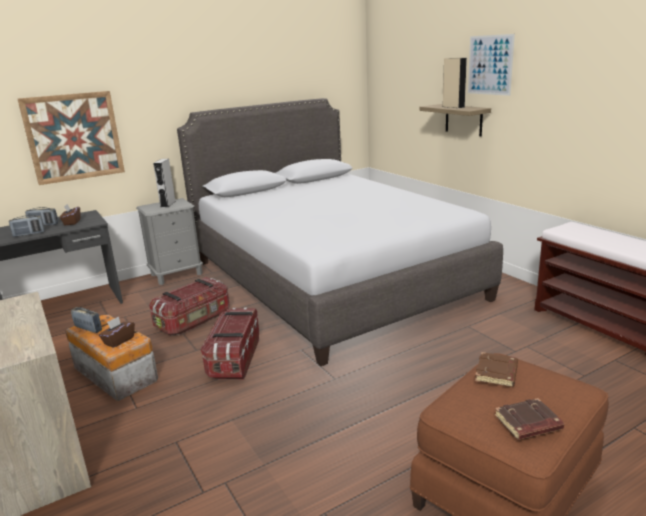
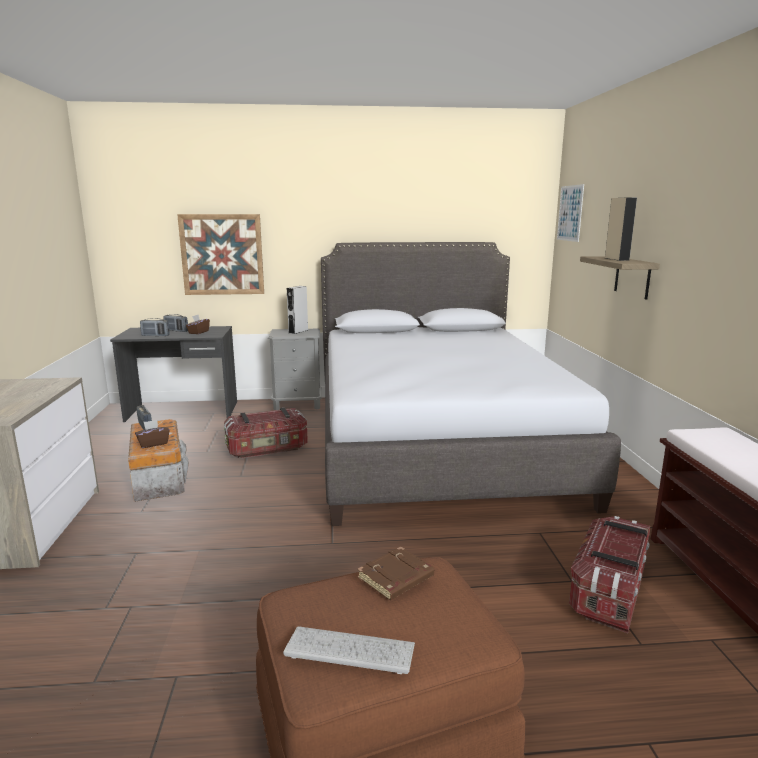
camera: 25 degrees right, 5 degrees down
(234, 359) = (263, 494): storage box -> storage box (608, 591)
(490, 65) = (664, 207): picture -> picture (570, 213)
(528, 424) = (350, 651): brown book -> keyboard

